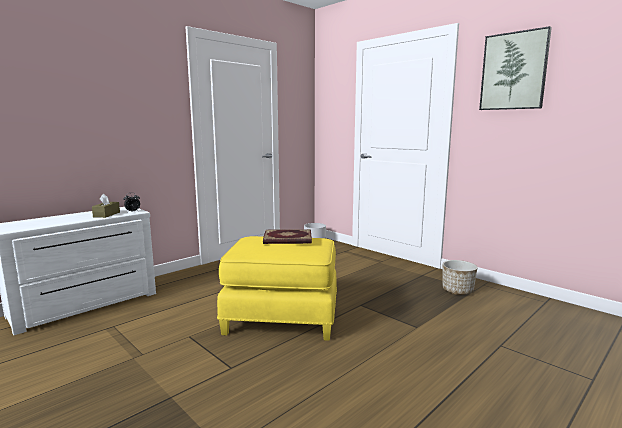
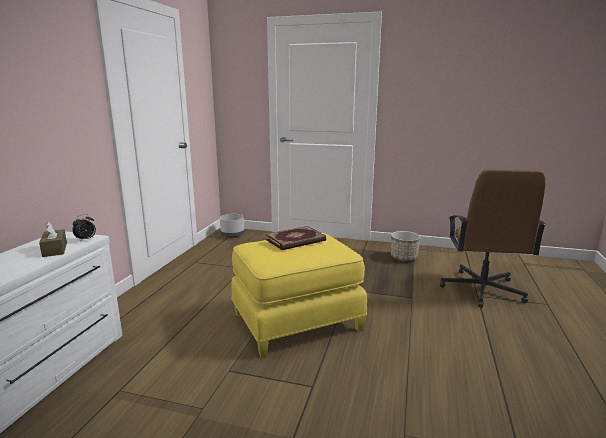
camera: 30 degrees left, 5 degrees up
(513, 71) = (434, 62): picture -> none
(515, 341) = (482, 290): none -> brown office chair

